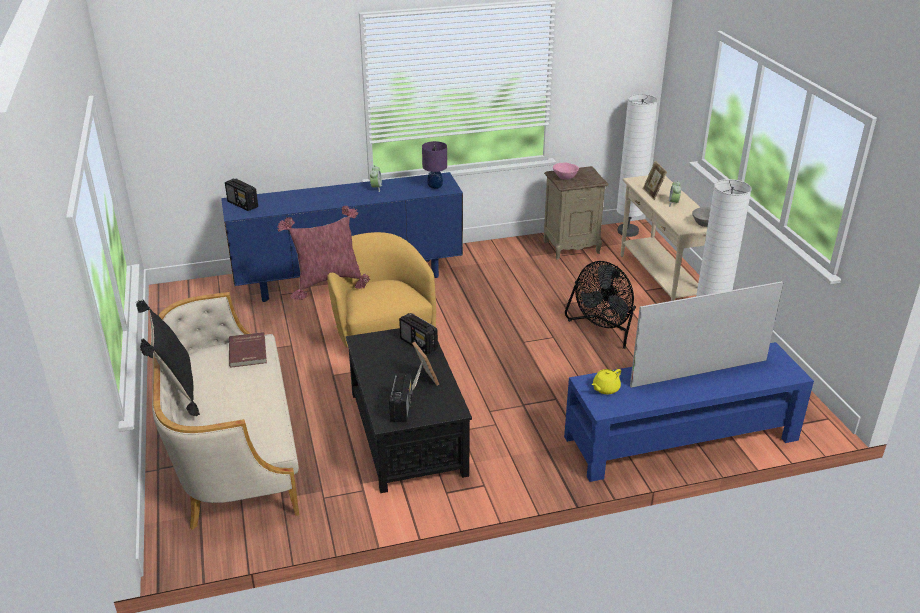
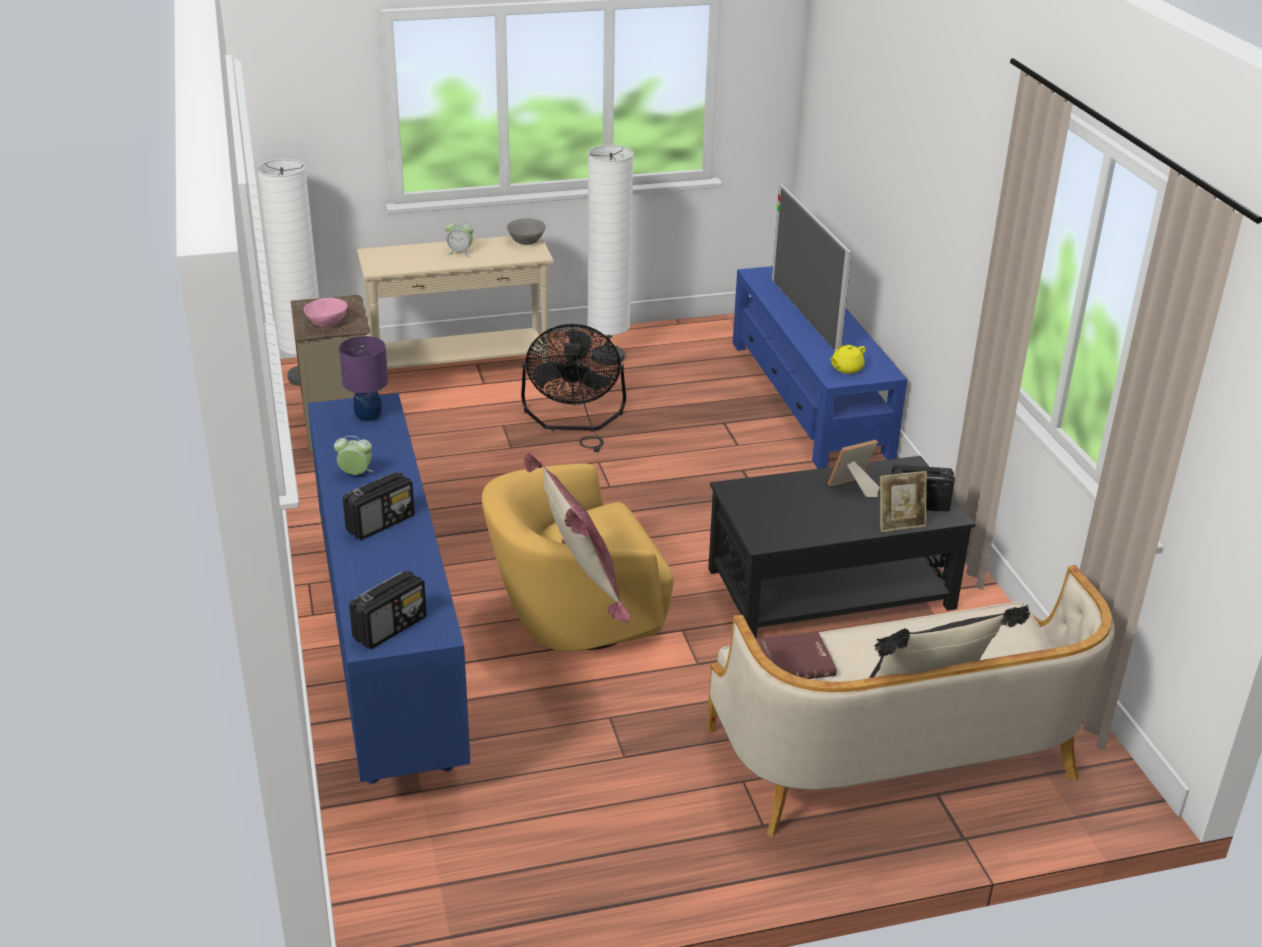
camera: 90 degrees left, 0 degrees up
(419, 344) = (766, 491): radio -> radio (381, 523)
(602, 327) = (576, 423): black fan -> black fan turned 135 degrees counterclockwise
(605, 389) = (846, 368): yellow teapot -> yellow teapot turned 90 degrees clockwise
(652, 194) = (426, 262): picture frame -> picture frame (900, 524)

